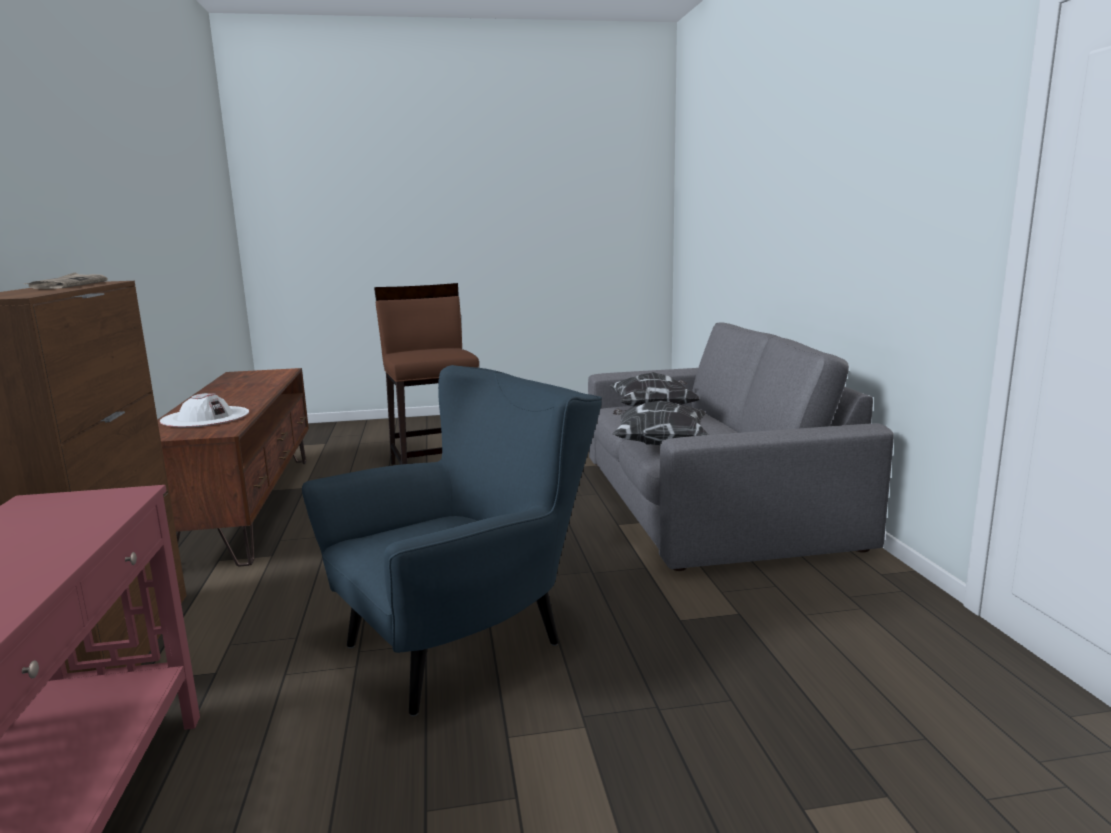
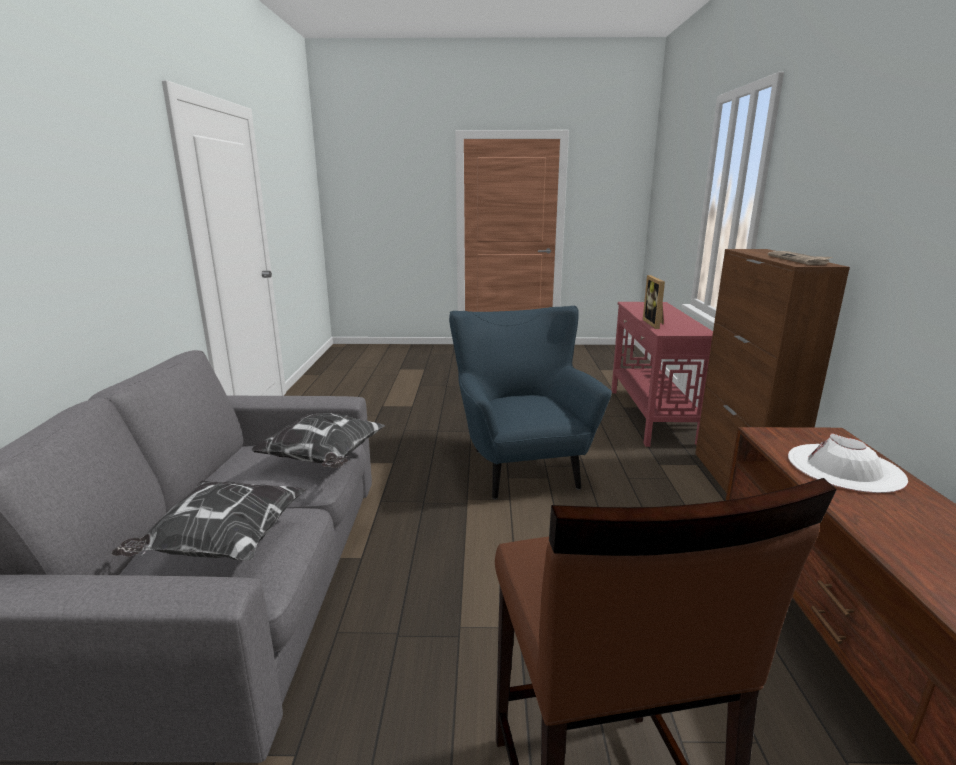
camera: 170 degrees left, 5 degrees up
(89, 527) = (655, 324): none -> picture frame
(469, 641) = (520, 464): blue armchair -> blue armchair turned 105 degrees clockwise

